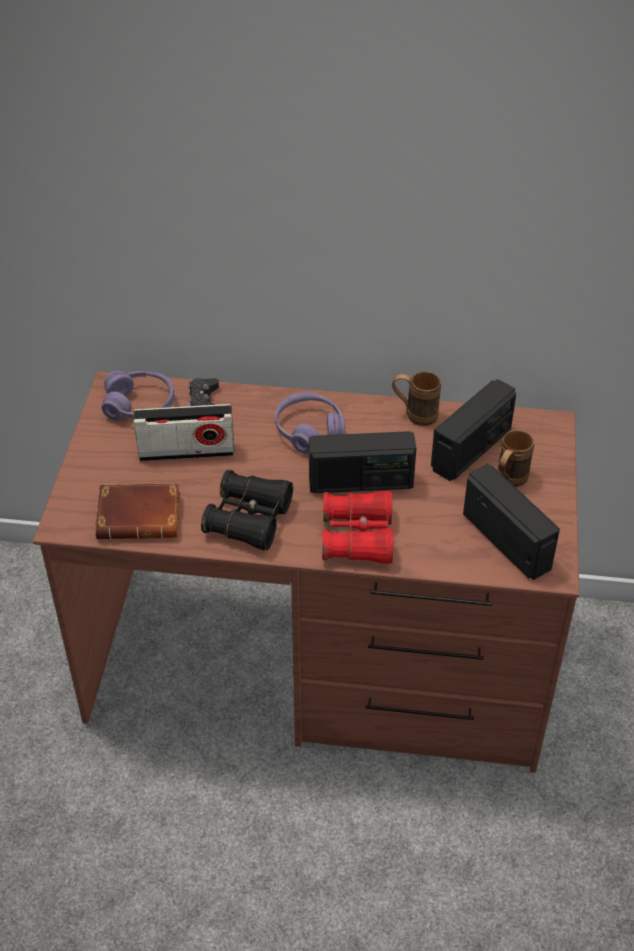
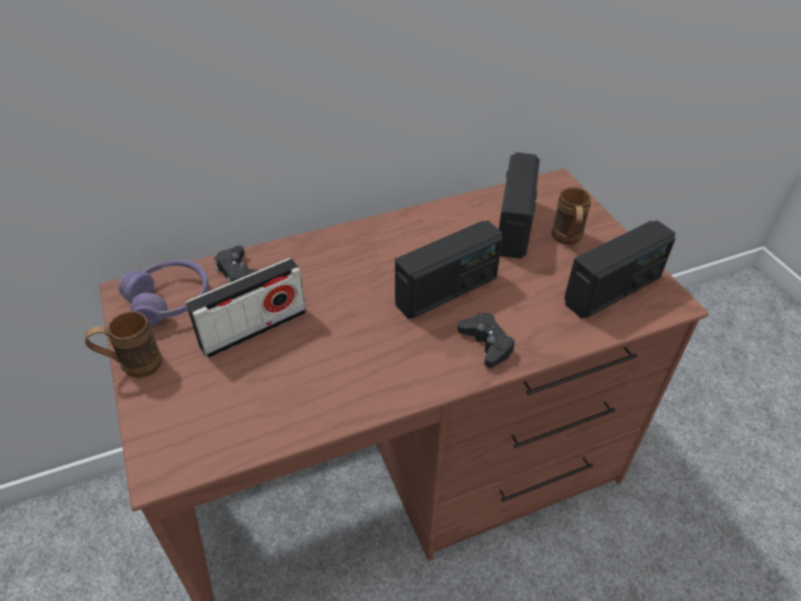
camera: 30 degrees left, 0 degrees up
(142, 516) = (250, 418): brown book -> none
(249, 520) = (368, 372): black binoculars -> none
(309, 431) = (362, 262): purple headphones -> none
(358, 537) = (486, 344): red binoculars -> black game controller
(414, 415) = (443, 214): brown mug -> brown mug (132, 366)
(507, 540) = (613, 290): radio -> radio turned 120 degrees clockwise

